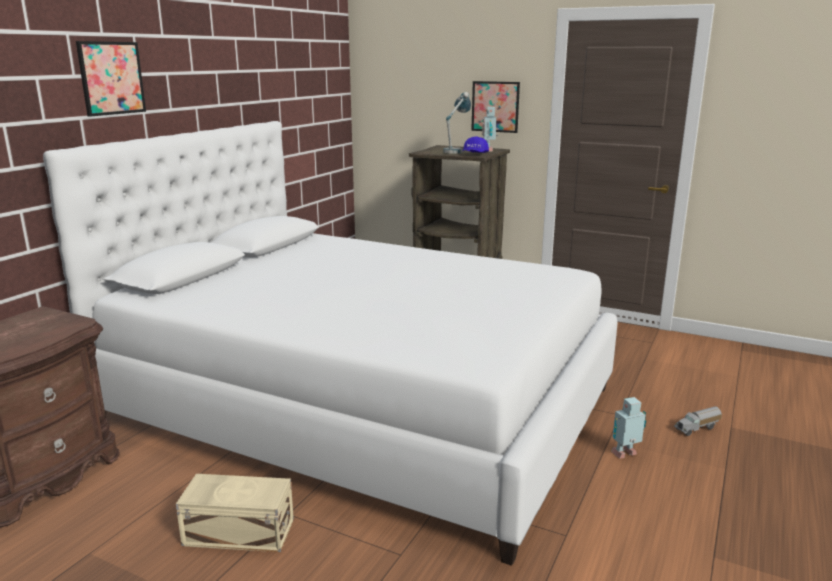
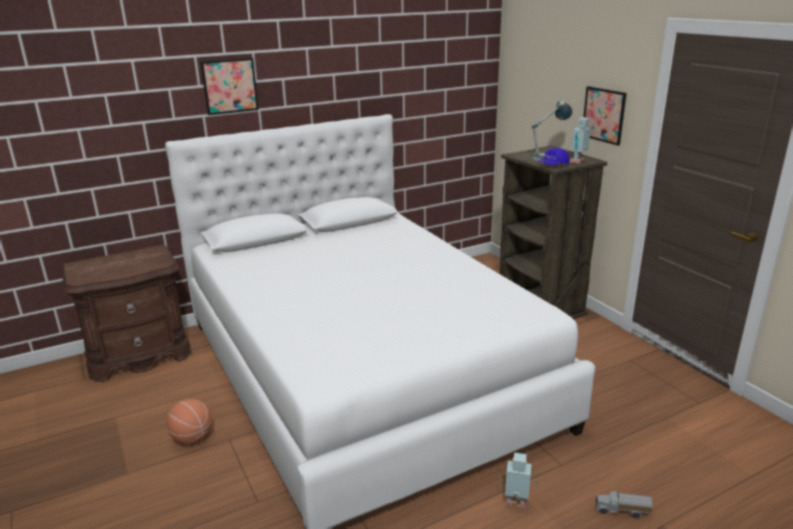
camera: 35 degrees right, 5 degrees up
(238, 531) = (192, 438): beige storage box -> basketball

